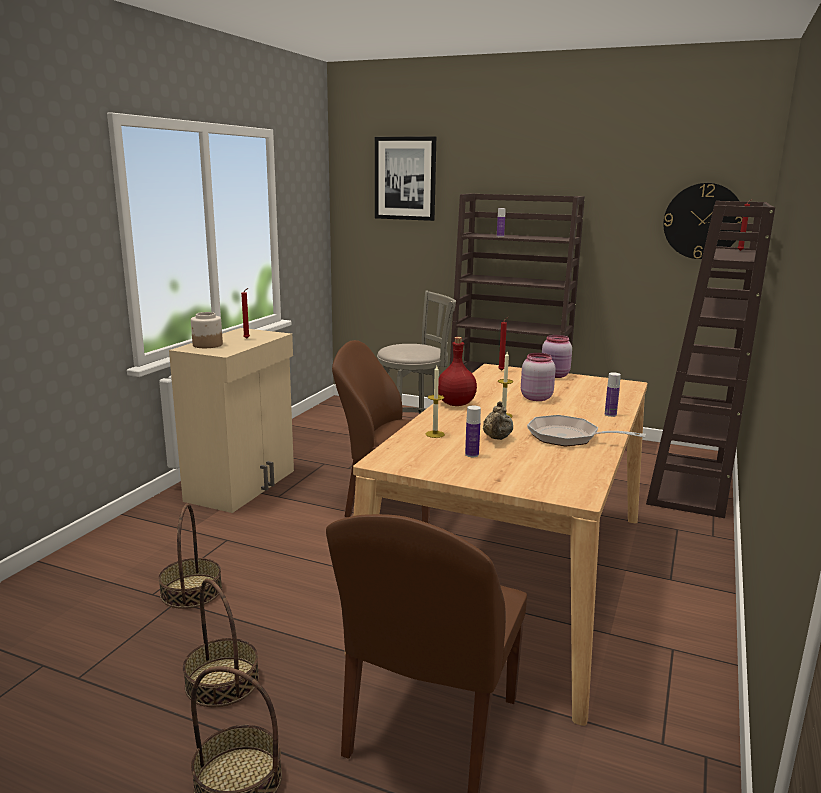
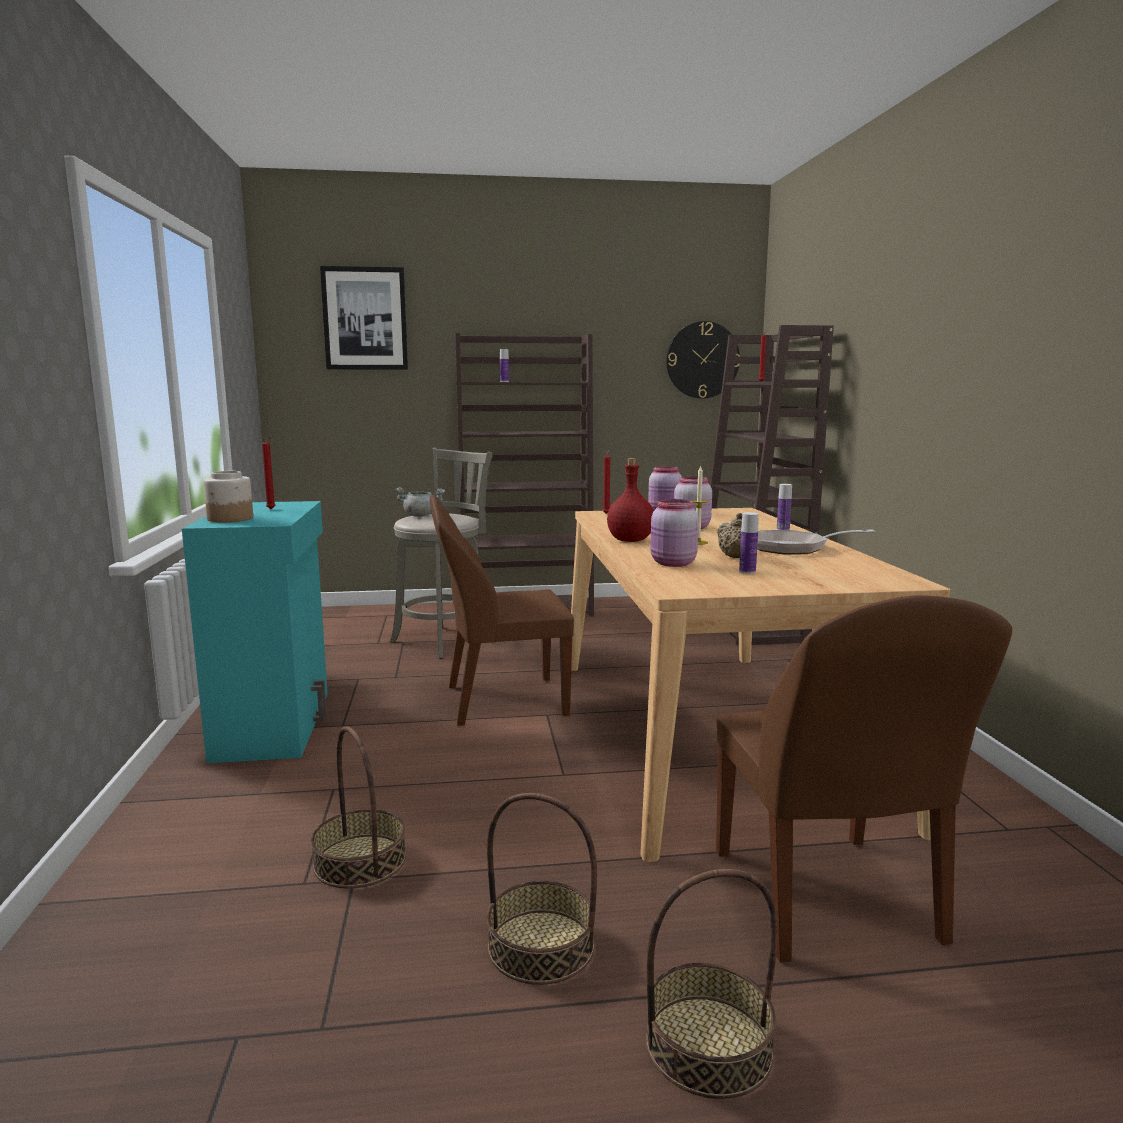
camera: 30 degrees left, 5 degrees down
(243, 485) = (276, 724): beige cabinet -> turquoise cabinet
(401, 346) = (421, 516): none -> grey cooking pot
(435, 434) = (672, 563): candle -> pink jar

